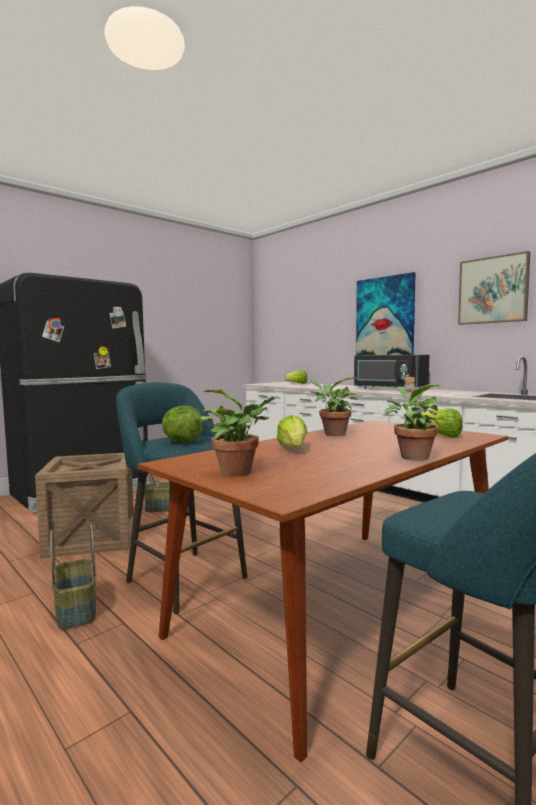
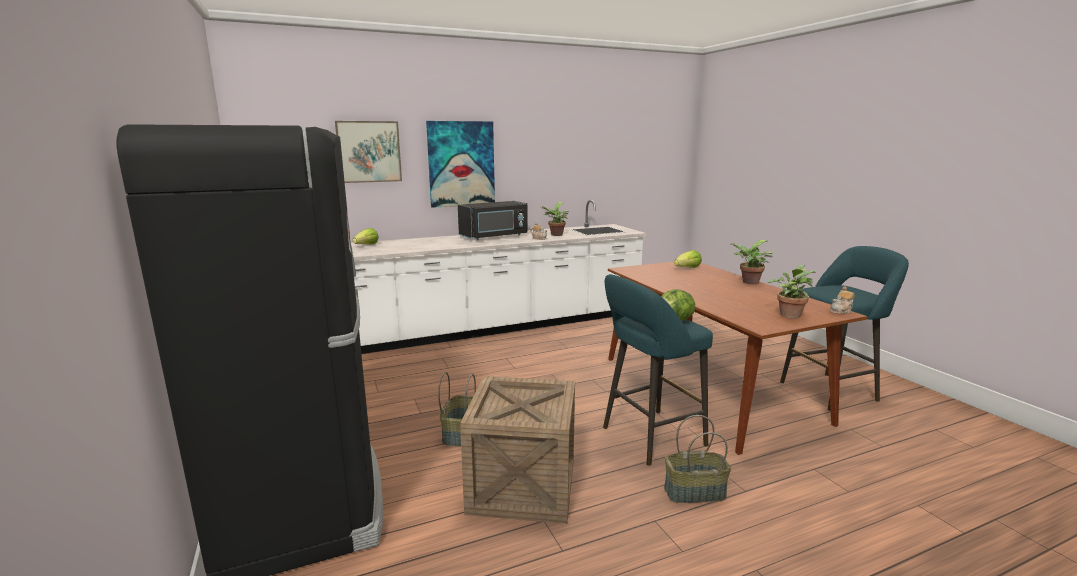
camera: 70 degrees left, 10 degrees up
(291, 498) = (841, 311): none -> teapot
(293, 449) = (720, 298): lettuce -> none
(332, 434) = (667, 284): potted plant -> potted plant (555, 235)
(493, 290) = (557, 146): picture -> picture (369, 151)

